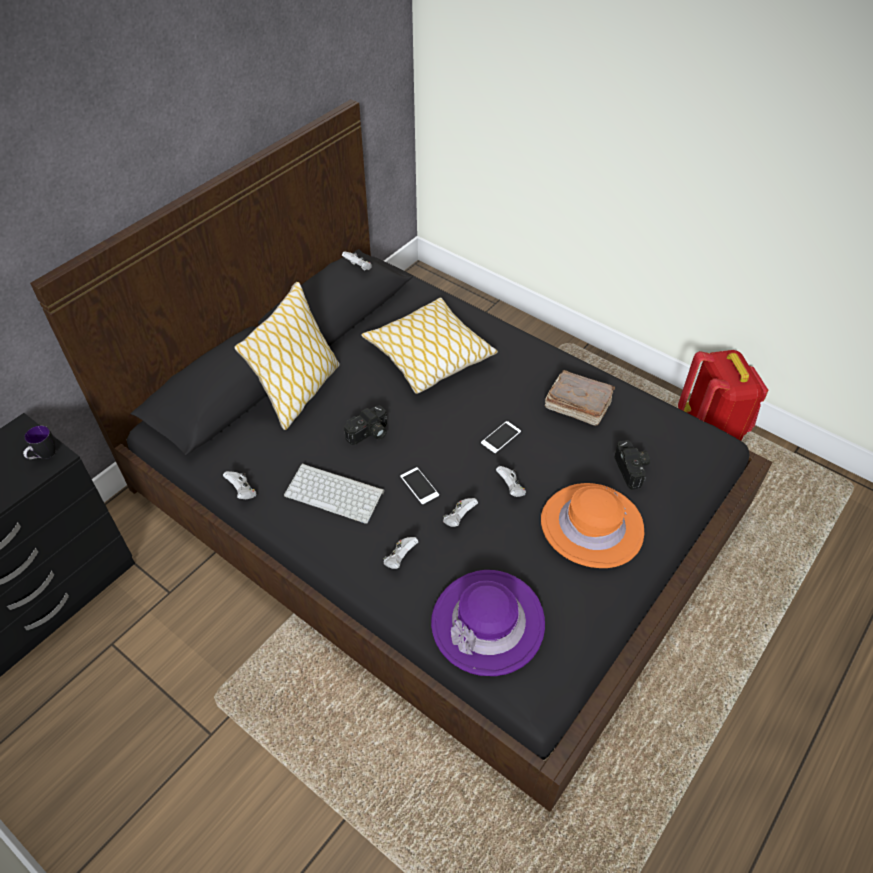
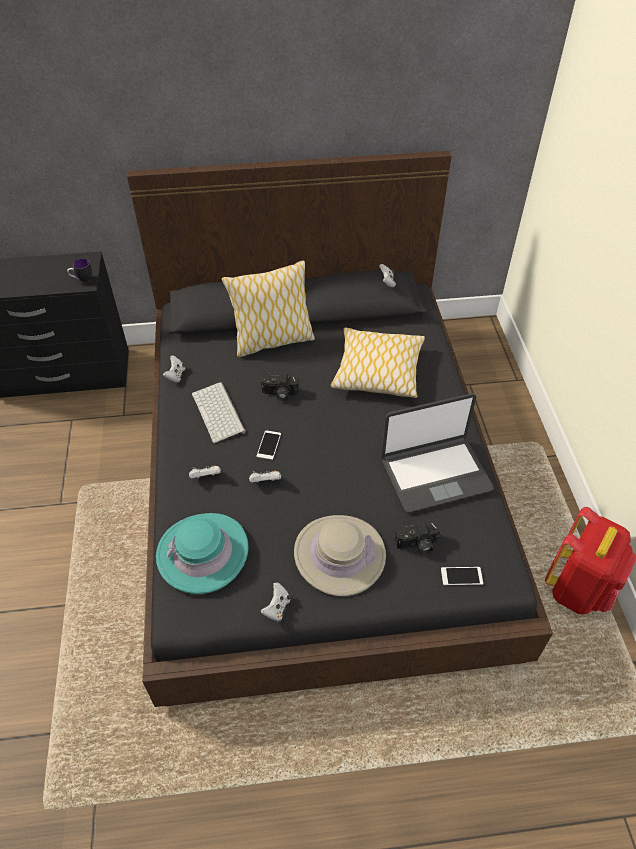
camera: 45 degrees right, 0 degrees up
(487, 623) = (203, 553): purple hat -> turquoise hat
(501, 437) = (356, 455): phone -> phone (461, 576)
(511, 488) = (320, 490): white game controller -> white game controller (277, 608)
(576, 405) = (435, 474): brown book -> laptop
(591, 526) = (339, 555): orange hat -> beige hat
(633, 470) = (417, 544): camera -> camera turned 45 degrees clockwise

